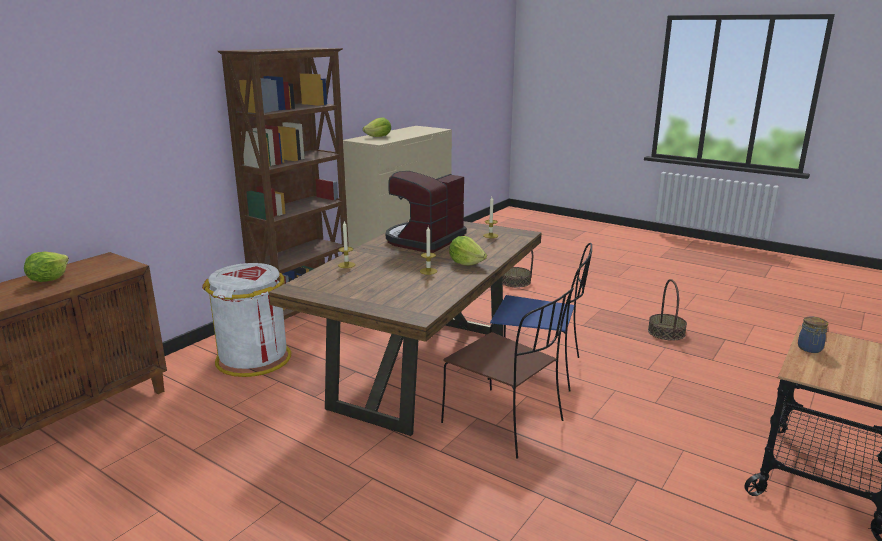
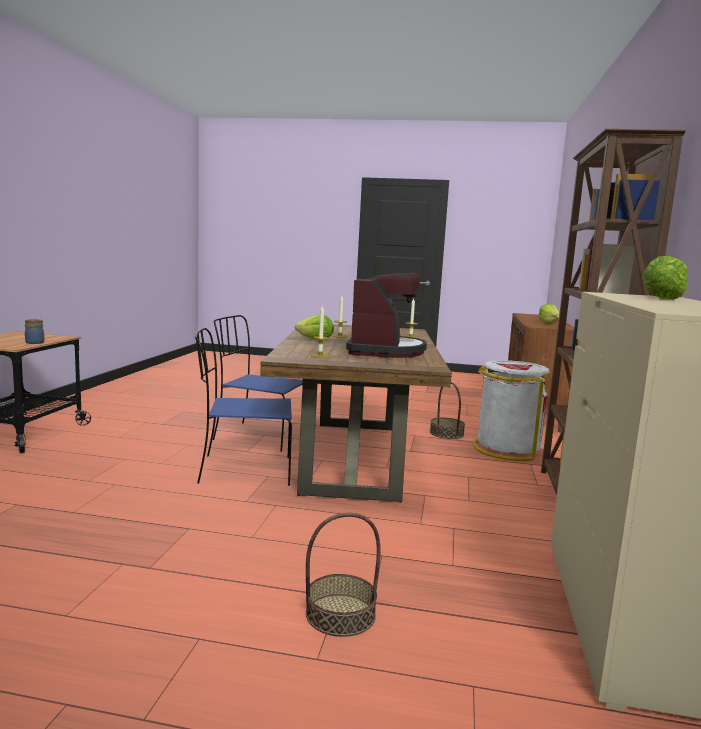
camera: 155 degrees right, 10 degrees down
(505, 423) = (258, 436): brown chair -> blue chair
(666, 332) = (52, 535): basket -> basket (446, 433)

